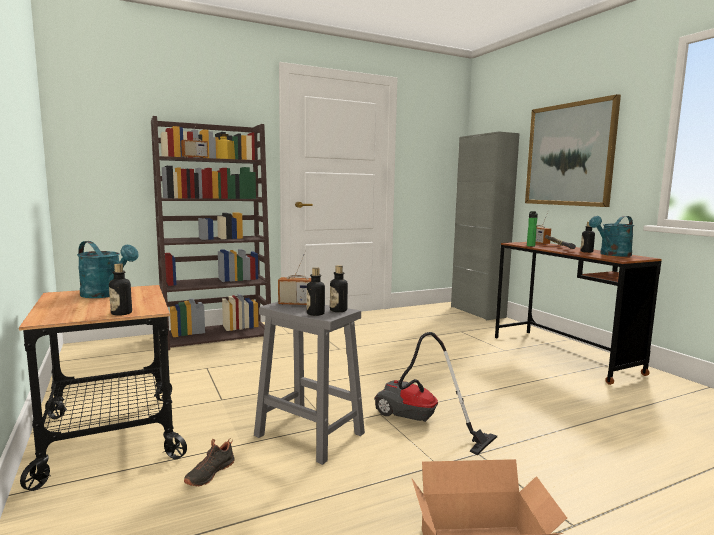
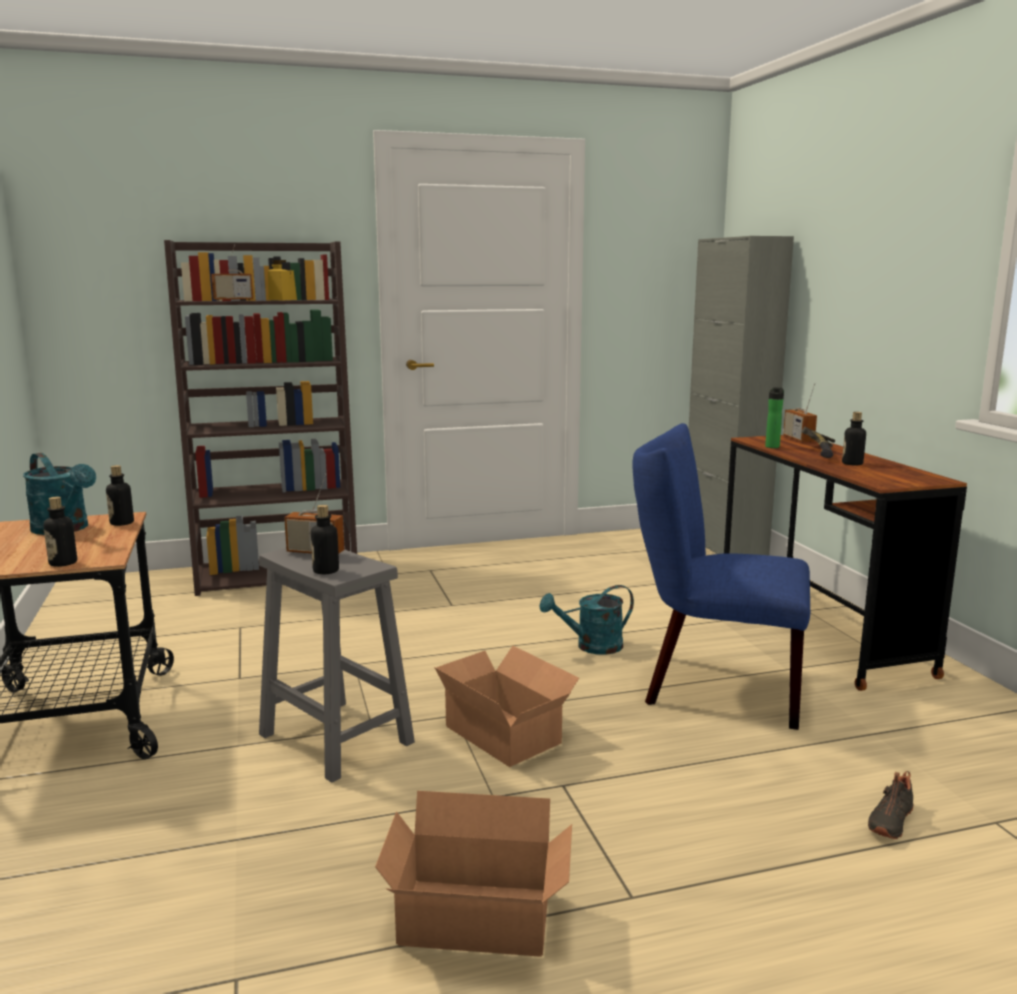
camera: 10 degrees right, 5 degrees up
(209, 473) = (178, 781): black shoe -> black shoe (889, 820)
(338, 310) = (363, 566): bottle -> bottle (122, 523)
(419, 422) = (504, 732): vacuum cleaner -> cardboard box
(526, 387) = (712, 686): none -> blue chair
(569, 154) = (863, 282): picture -> none
(612, 254) = (888, 471): turquoise watering can -> turquoise watering can (591, 647)

